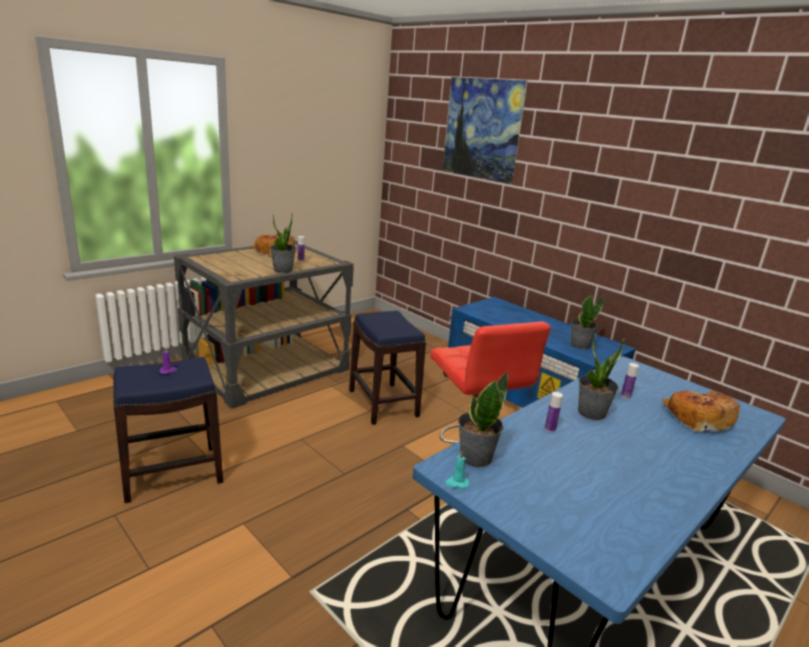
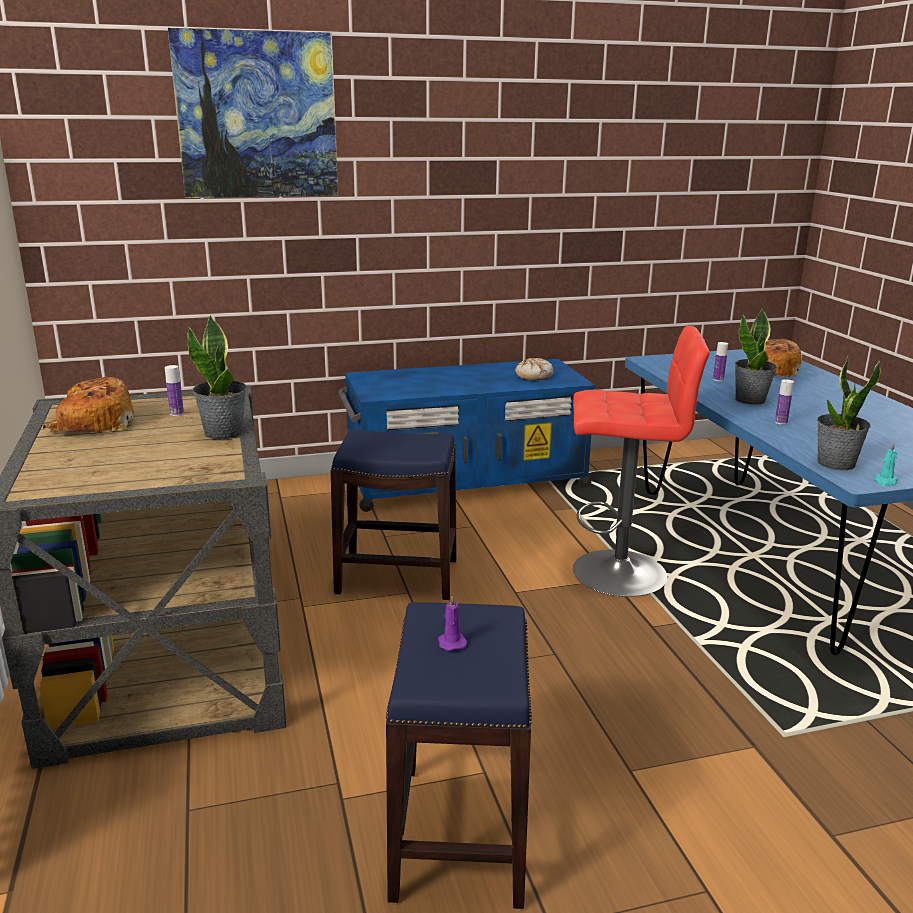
camera: 60 degrees left, 0 degrees up
(579, 345) = (534, 376): potted plant -> bread

